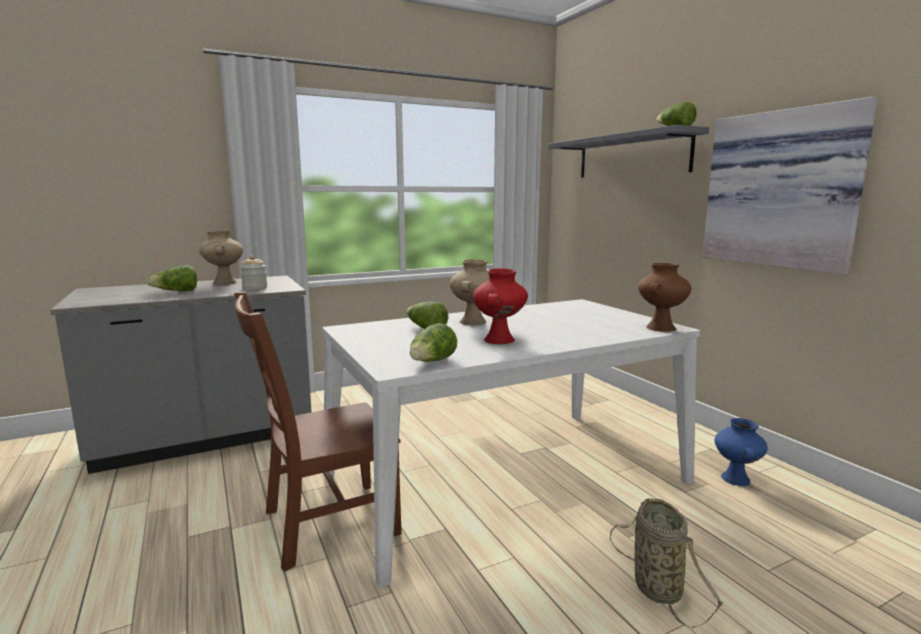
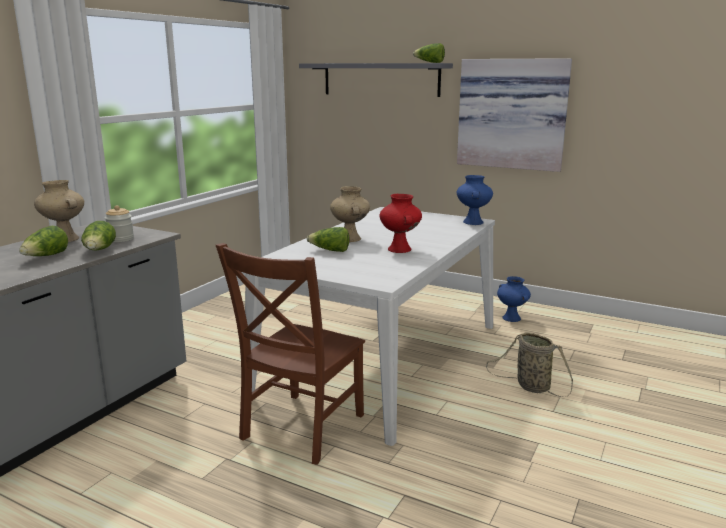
camera: 35 degrees left, 5 degrees up
(432, 362) = (395, 273): lettuce -> lettuce (99, 251)
(660, 328) = (472, 222): brown vase -> blue vase

